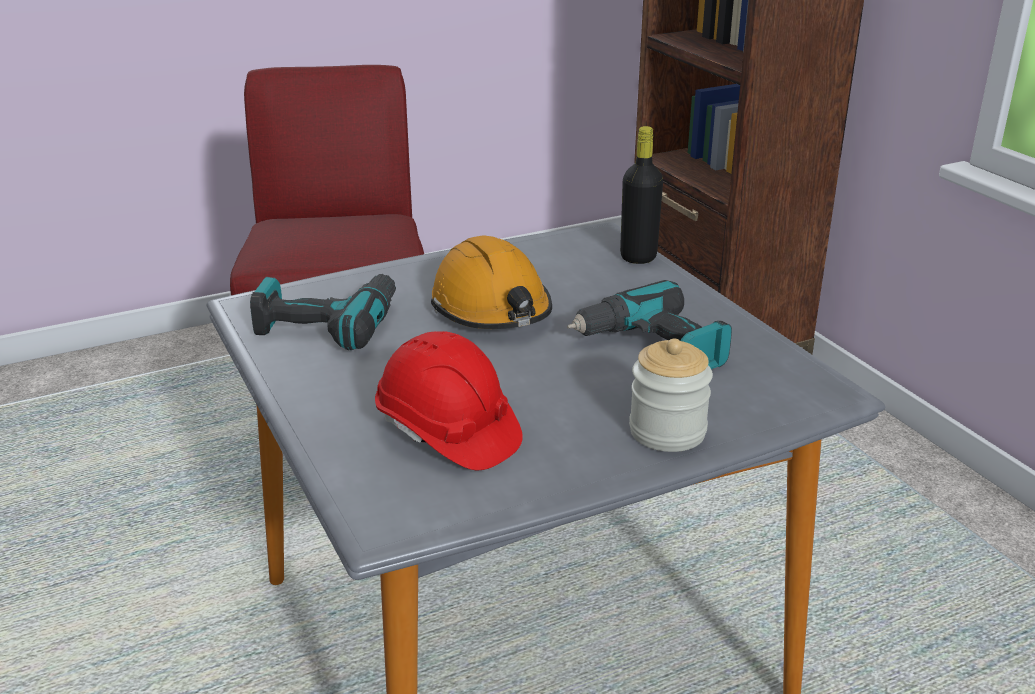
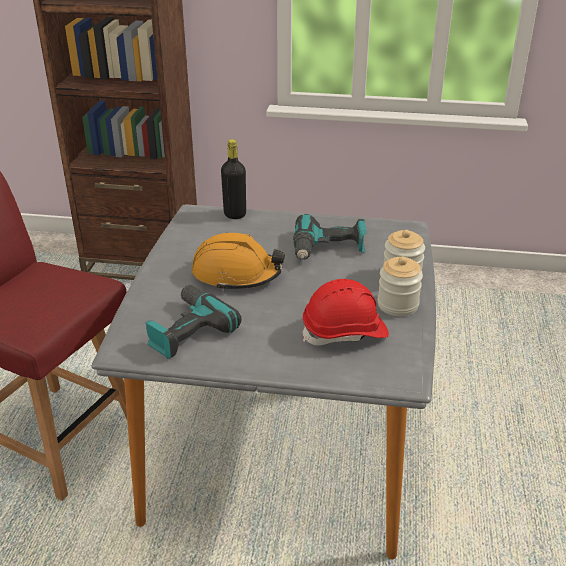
camera: 55 degrees left, 5 degrees up
(578, 454) = (397, 305): none -> jar

